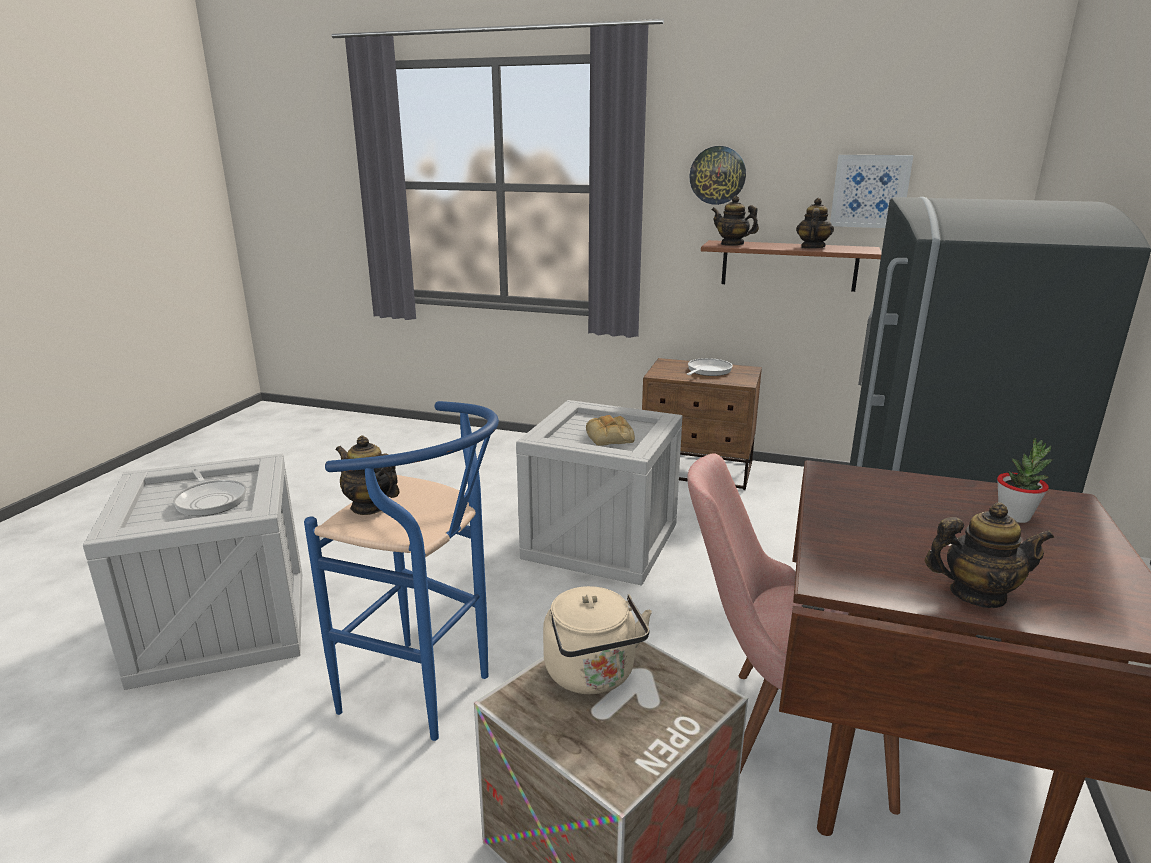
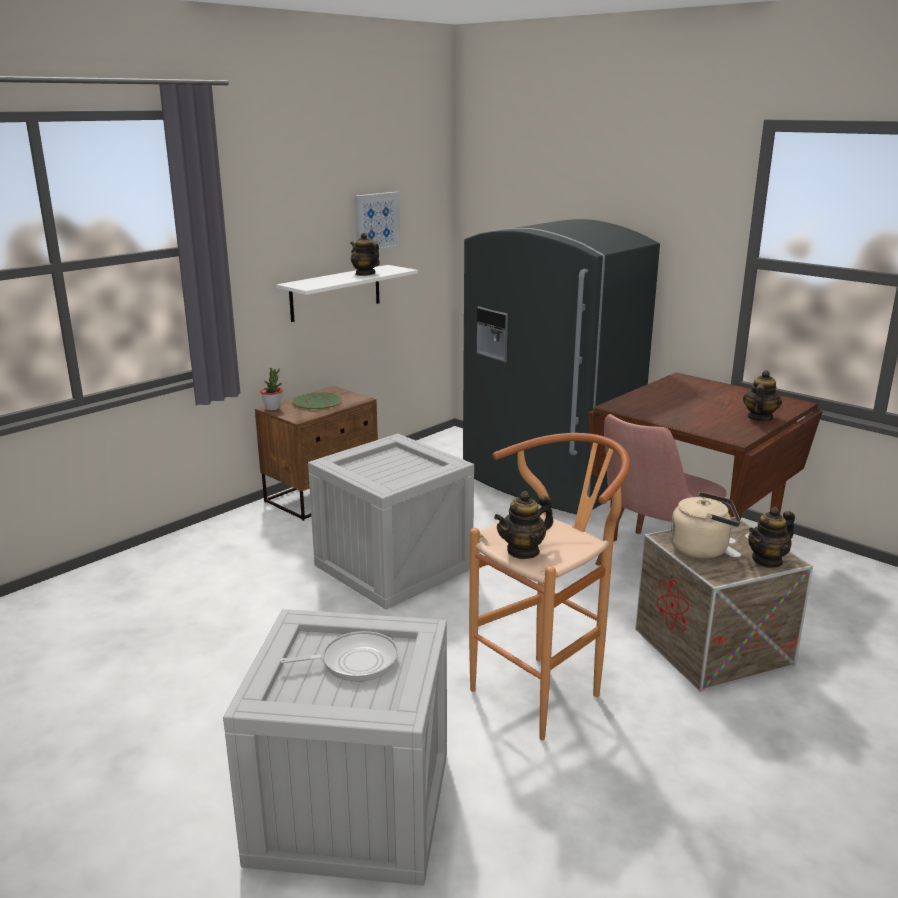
camera: 65 degrees left, 0 degrees up
(429, 695) = (546, 689): blue stool -> brown stool
(610, 438) = (404, 467): bread -> none
(707, 371) = (317, 402): frying pan -> green plate
(717, 175) = (275, 223): wall clock -> none
(732, 244) = (312, 283): teapot -> teapot (767, 560)
(789, 265) = (335, 293): brown shelf -> white shelf
(1014, 516) = (691, 390): potted plant -> potted plant (272, 408)

